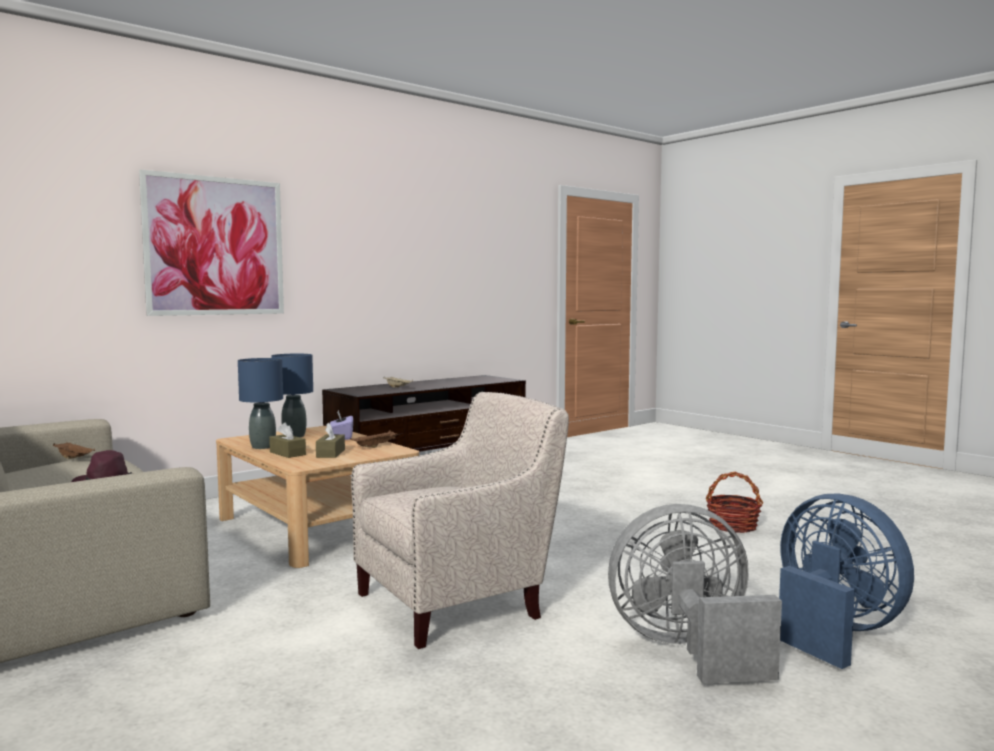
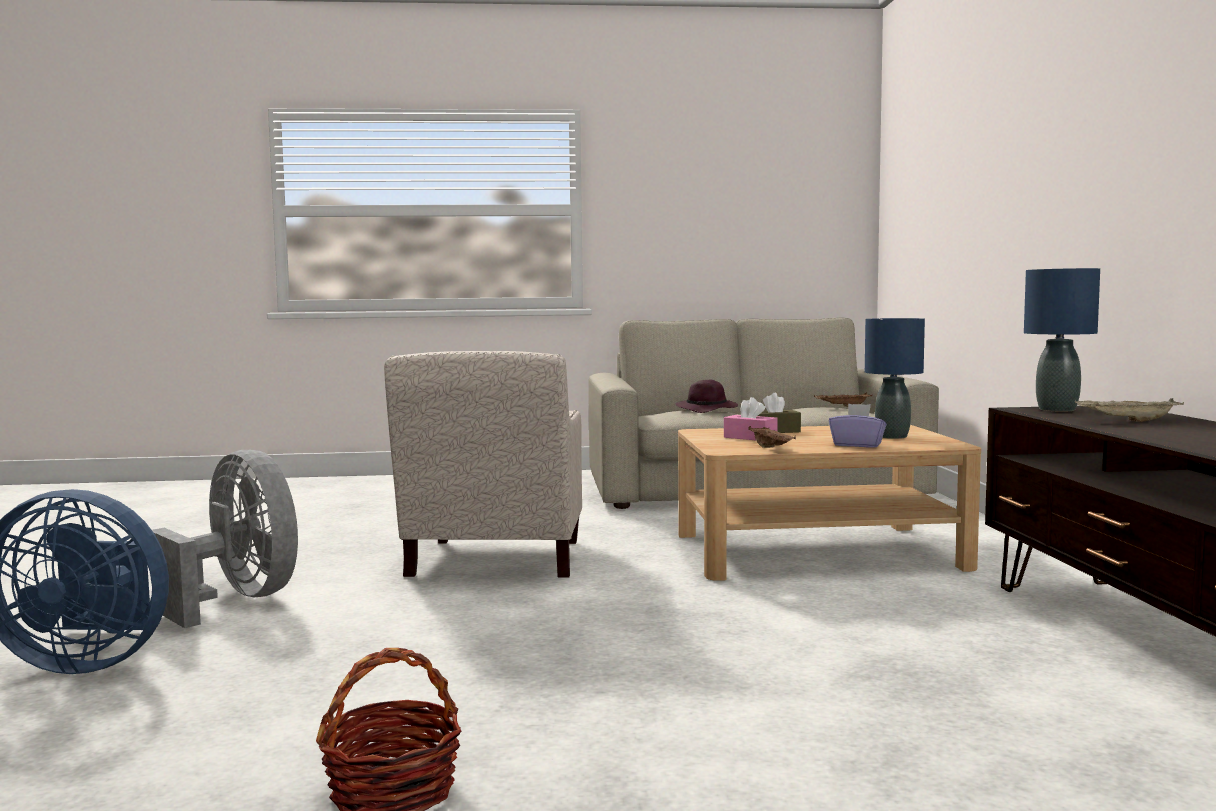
camera: 125 degrees right, 0 degrees up
(215, 246) = (1042, 160): picture -> none
(262, 447) = (828, 429): blue table lamp -> blue table lamp (1056, 409)
(330, 453) = (750, 438): brown tissue box -> pink tissue box
(687, 649) = (238, 600): grey fan -> grey fan turned 75 degrees counterclockwise

